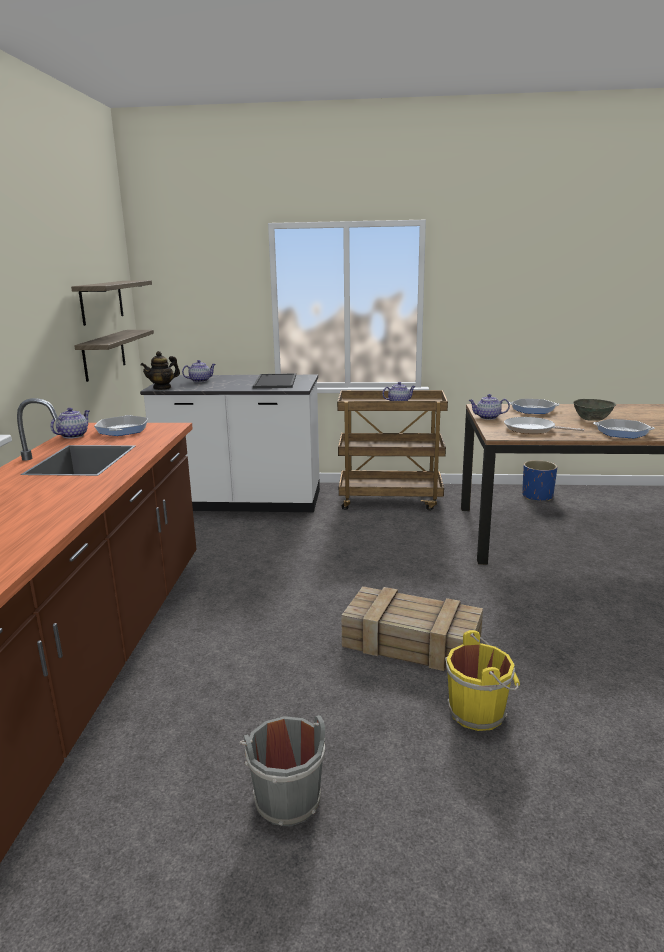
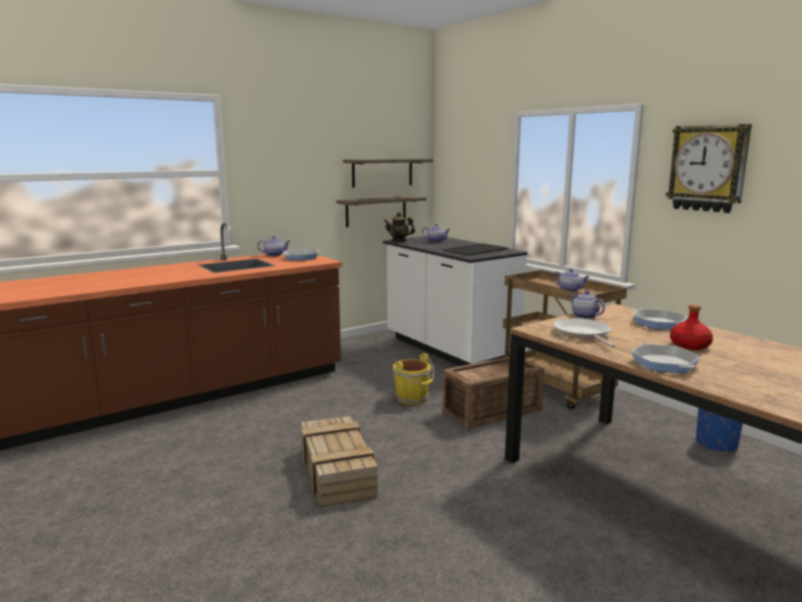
camera: 50 degrees right, 5 degrees down
(286, 797) = (130, 488): grey bucket -> none
(393, 535) = (494, 411): none -> crate
(479, 711) = (275, 525): yellow bucket -> yellow bucket (413, 398)
(492, 278) = (708, 168): none -> wall clock
(591, 418) = (689, 345): grey bowl -> red bottle

